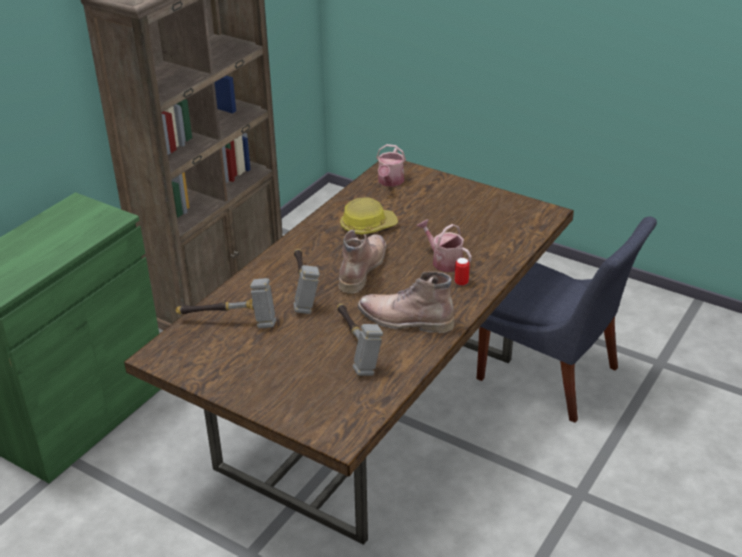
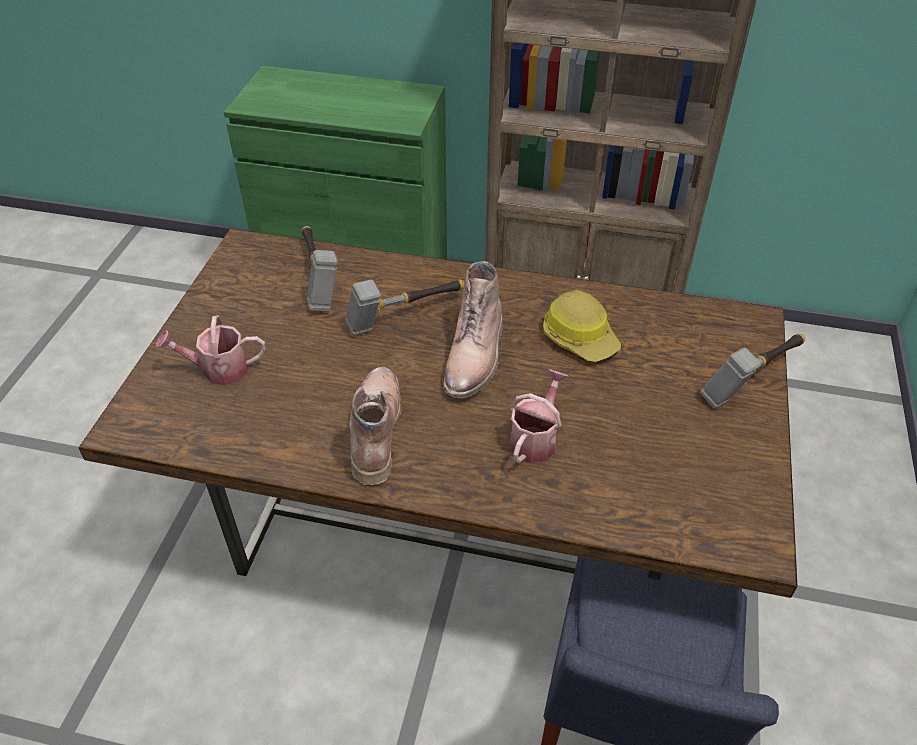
camera: 70 degrees right, 10 degrees up
(356, 348) = (299, 397): hammer -> hammer (752, 381)
(362, 268) = (475, 357): brown boot -> brown boot turned 105 degrees clockwise
(390, 182) = (709, 330): watering can -> watering can (218, 369)
(461, 282) = (490, 471): can -> none

